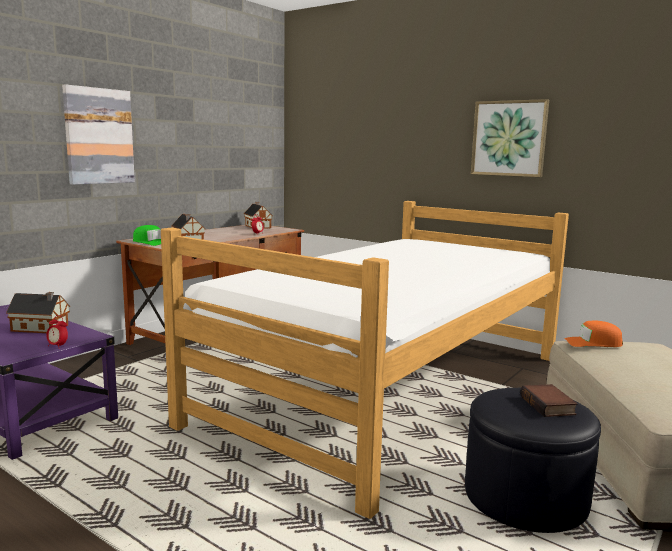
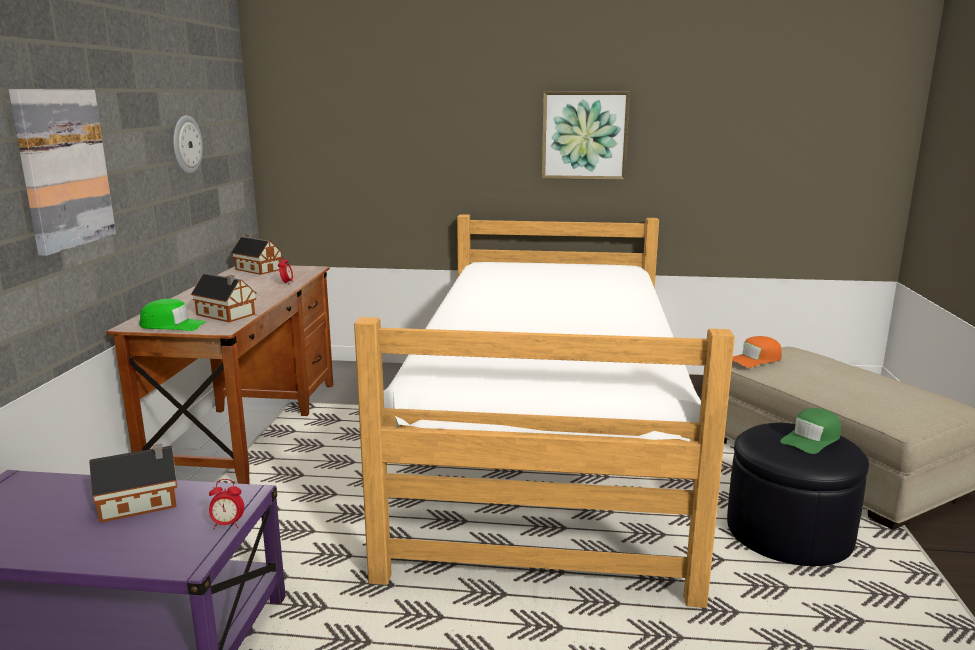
camera: 30 degrees left, 5 degrees up
(214, 136) = (186, 144): none -> wall clock
(549, 406) = (811, 439): book -> green cap

